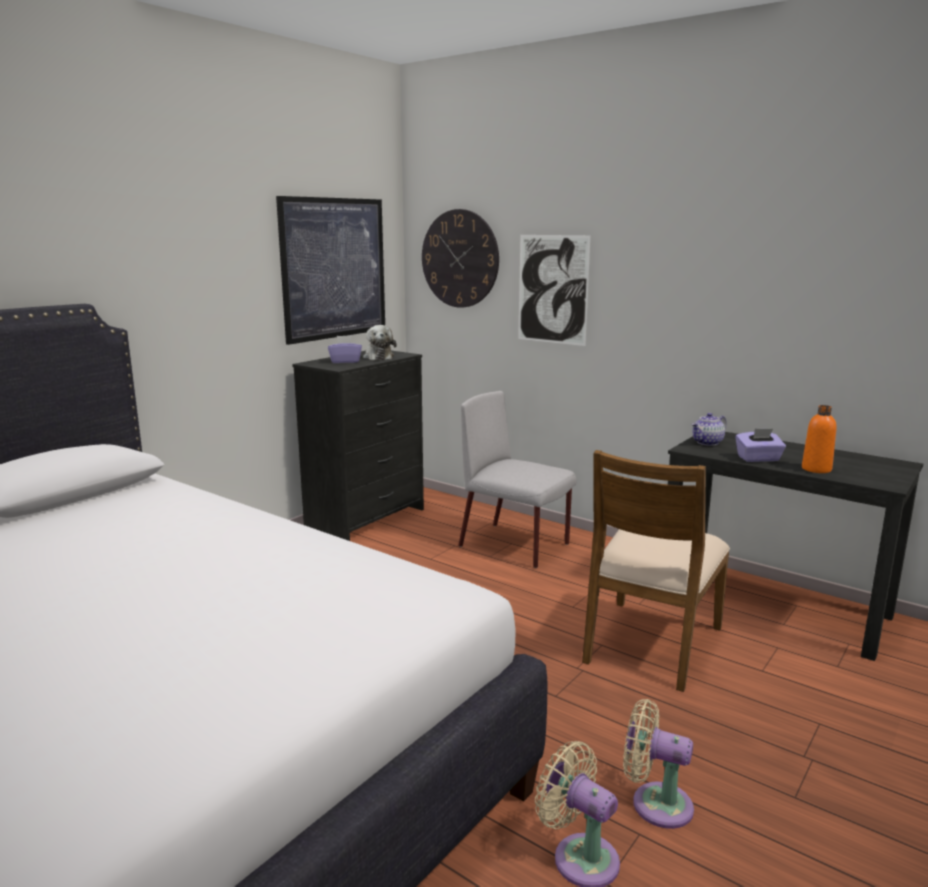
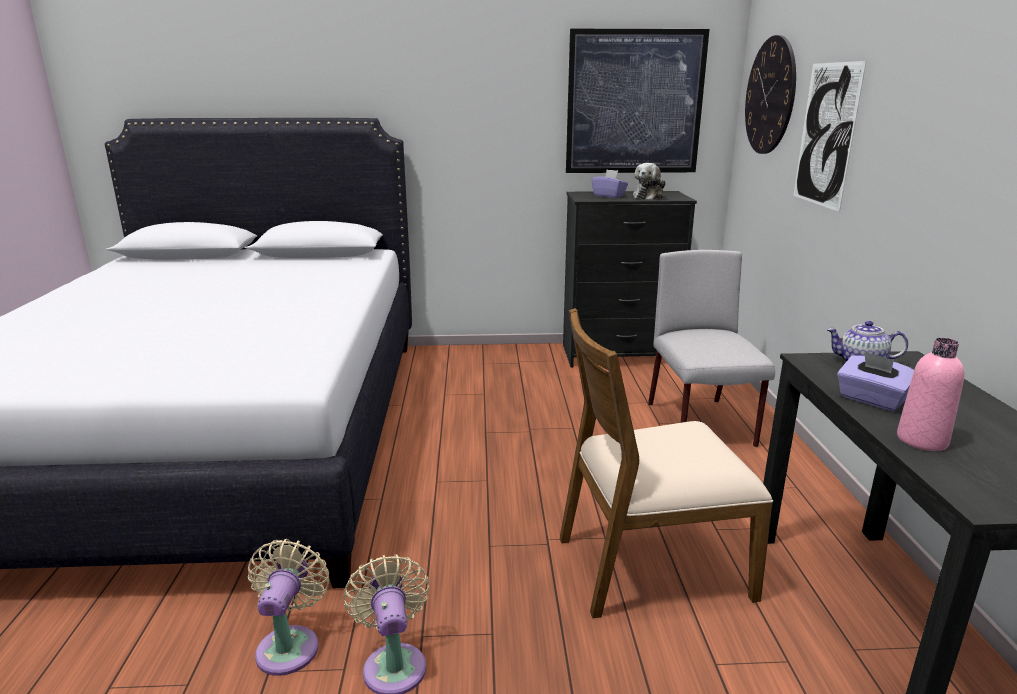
camera: 50 degrees right, 5 degrees up
(816, 469) = (922, 440): orange bottle -> pink bottle

